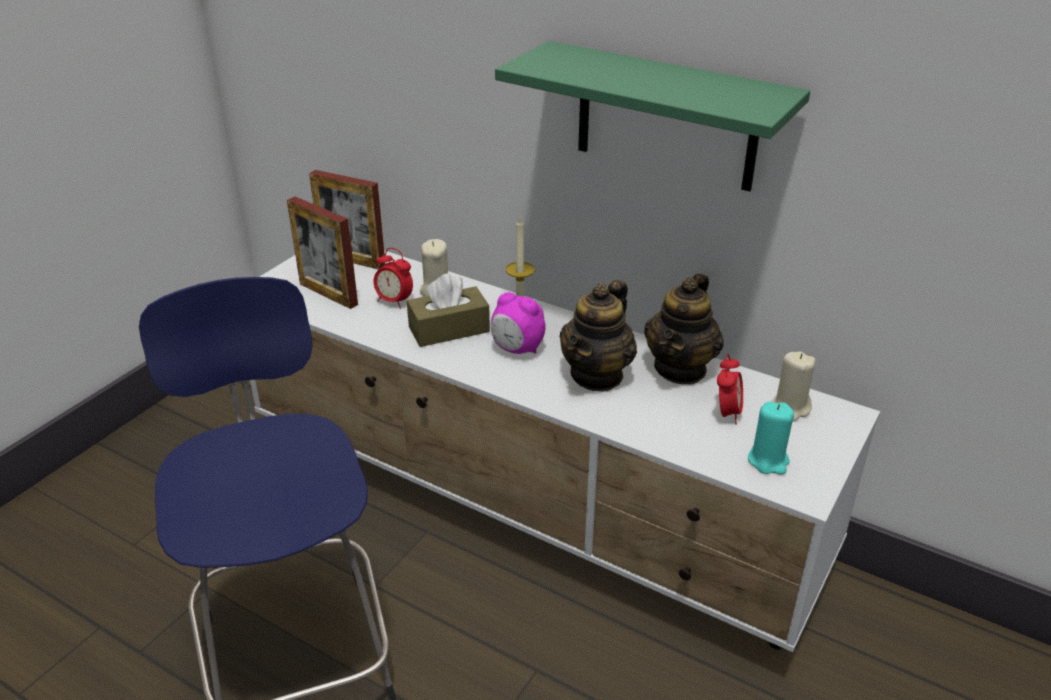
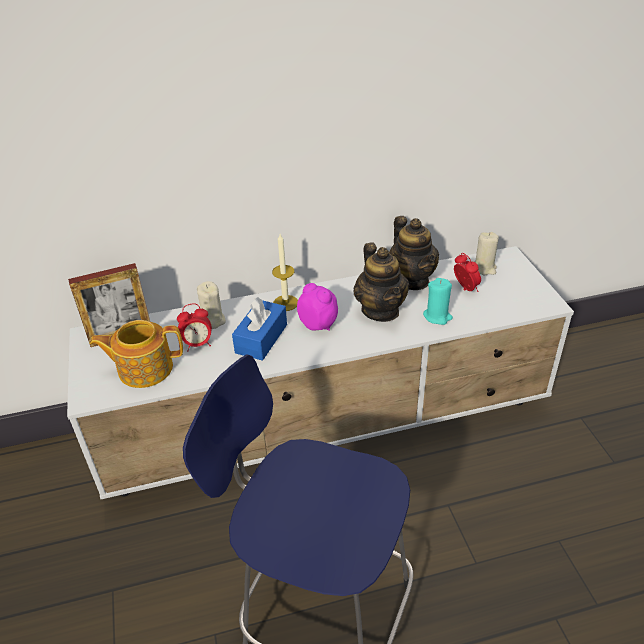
camera: 45 degrees left, 5 degrees up
(328, 294) = (144, 368): picture frame -> teapot
(449, 329) = (261, 338): brown tissue box -> blue tissue box
(517, 349) = (318, 324): alarm clock -> alarm clock turned 120 degrees counterclockwise
(666, 117) = (363, 121): green shelf -> none
(768, 461) = (515, 299): turquoise candle -> turquoise candle (437, 316)

